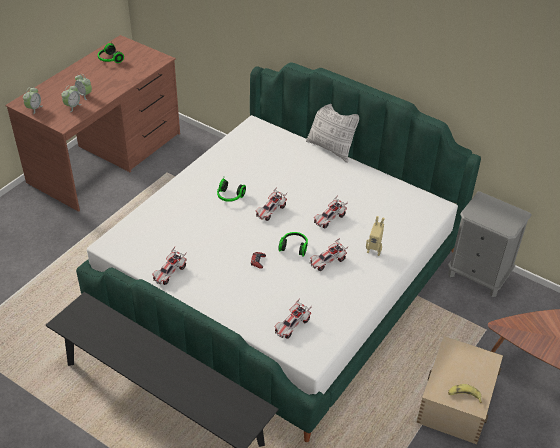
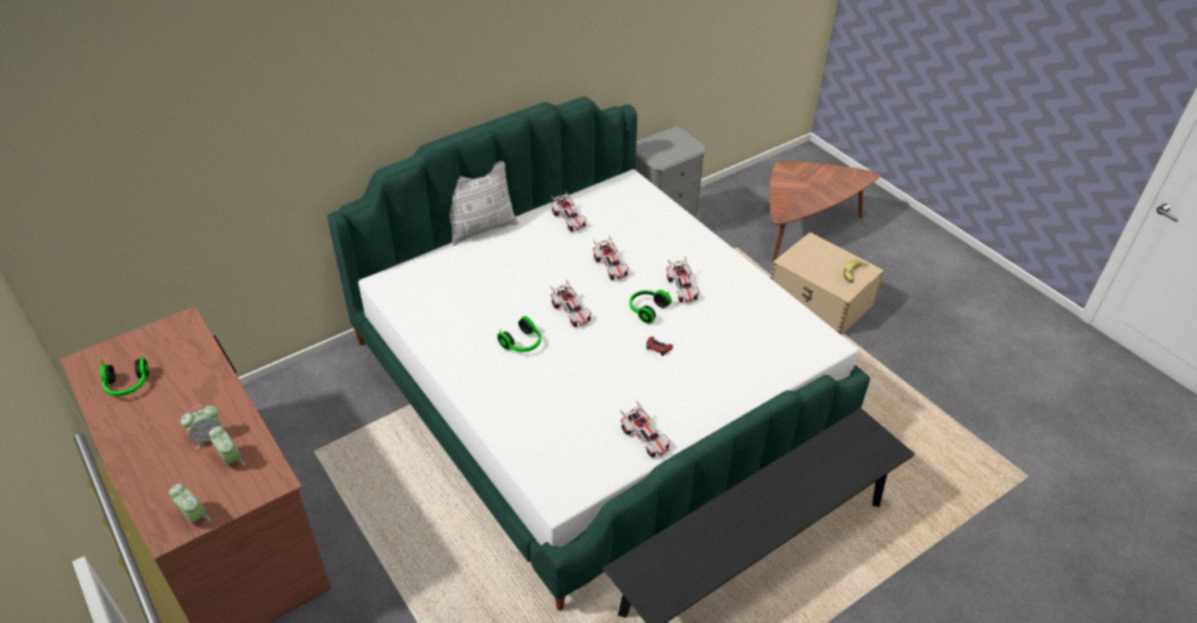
camera: 70 degrees left, 0 degrees up
(292, 326) = (775, 346): toy car -> toy car (569, 220)
(374, 250) = (678, 248): toy robot -> none

